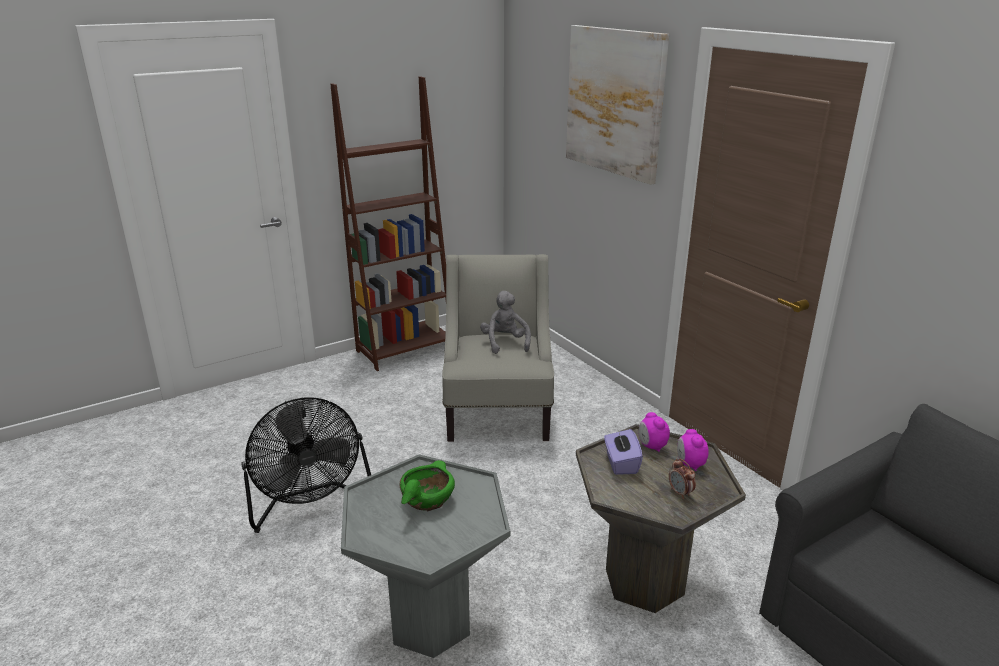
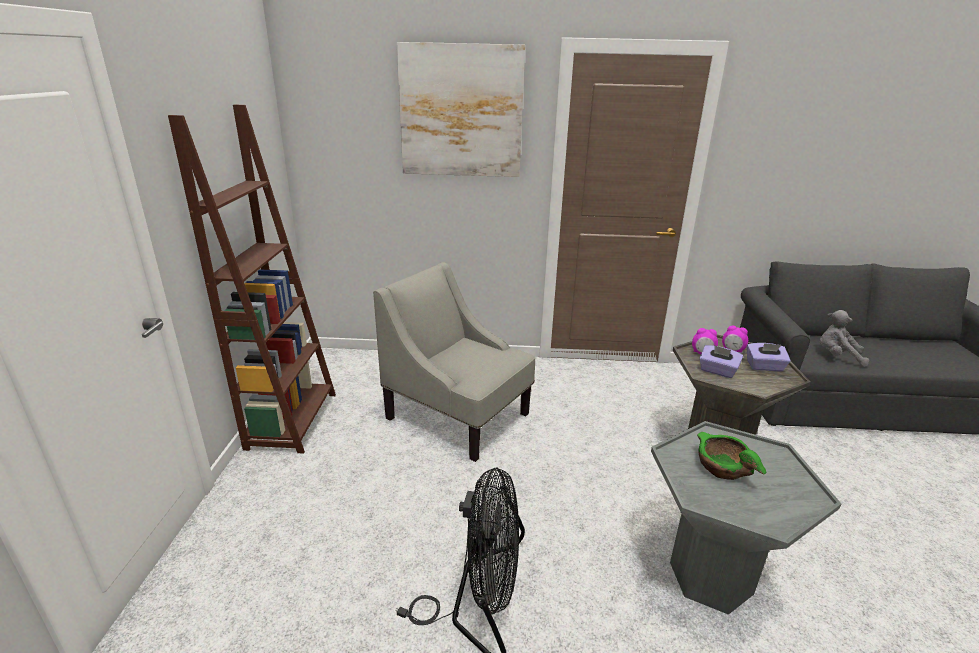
camera: 55 degrees left, 0 degrees up
(505, 343) = (467, 350): grey plush toy -> grey plush toy (837, 357)
(680, 493) = (764, 367): alarm clock -> purple tissue box

